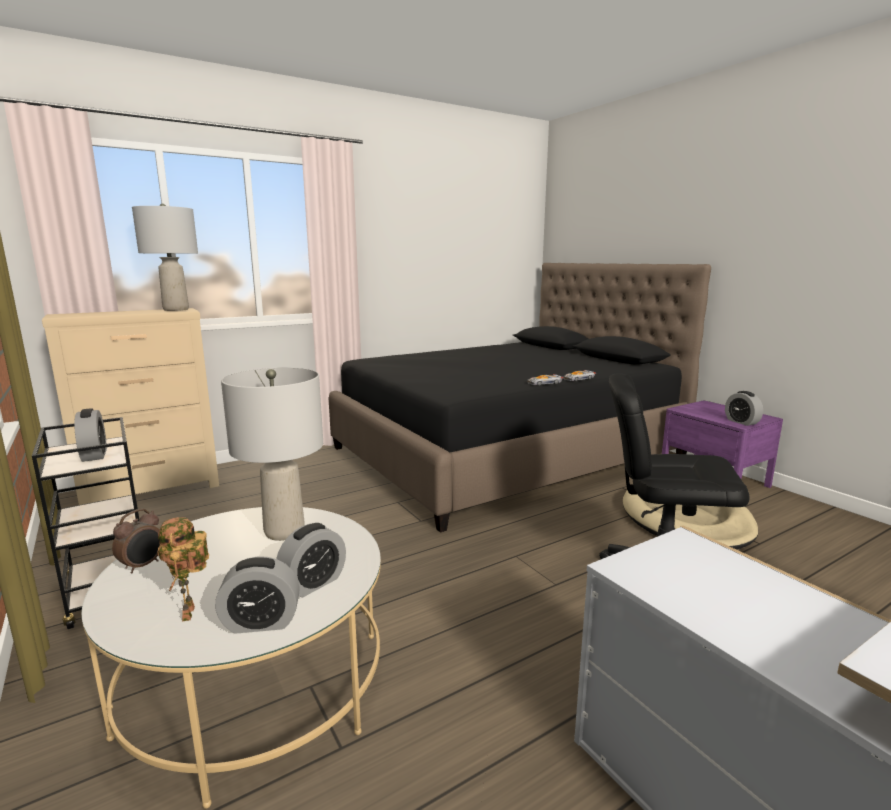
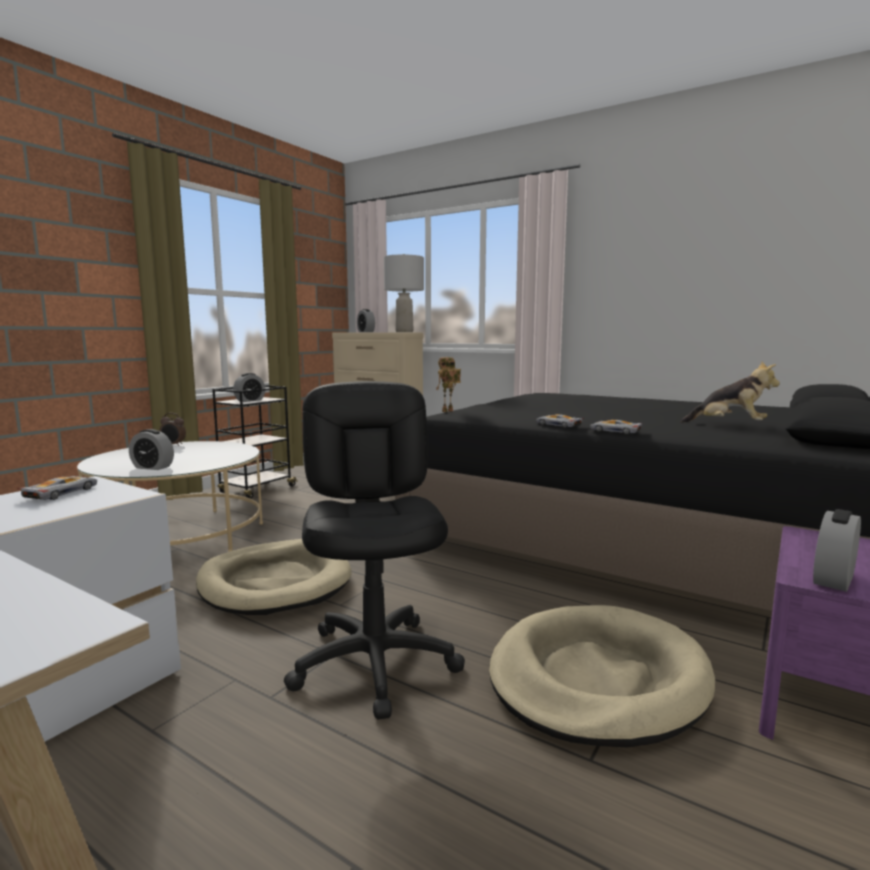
camera: 65 degrees right, 5 degrees down
(191, 614) = (122, 458): toy robot -> toy robot (447, 411)
(261, 622) = (111, 467): alarm clock -> alarm clock (366, 332)
(285, 531) = (220, 454): grey table lamp -> none
(486, 614) = (275, 582): none -> beige dog bed
(574, 362) = (729, 425): none -> plush toy
(677, 578) = (62, 493): none -> toy car

